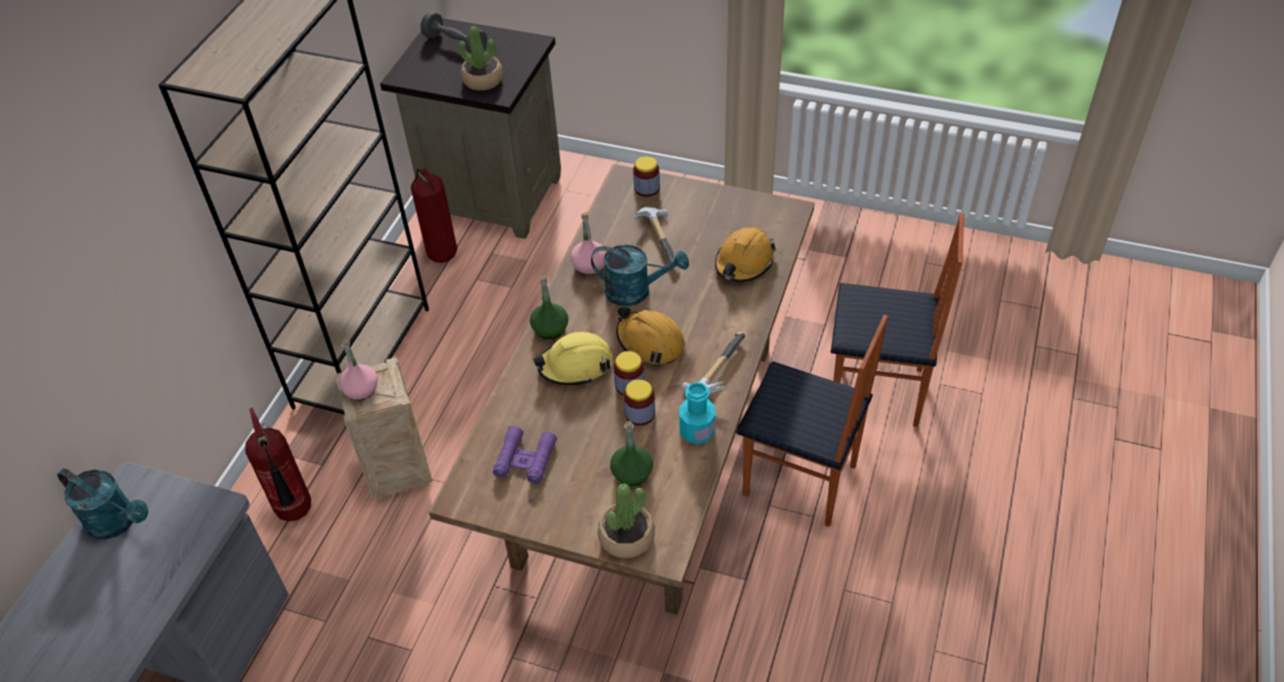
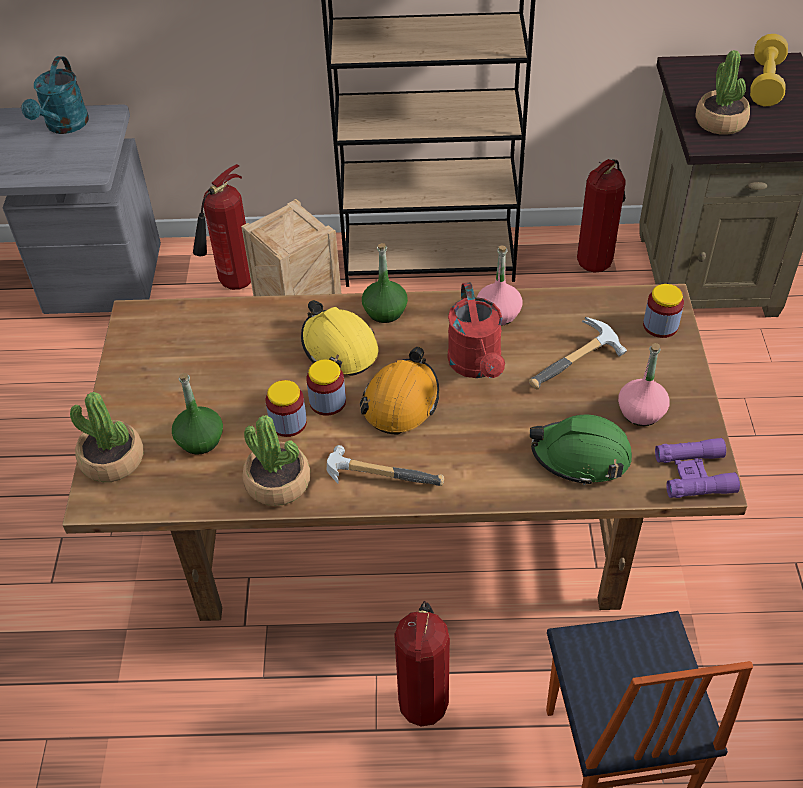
camera: 70 degrees right, 0 degrees up
(361, 390) = (283, 222): pink bottle -> pink bottle (641, 412)
(455, 44) = (765, 84): grey dumbbell -> yellow dumbbell
(525, 459) = (196, 348): purple binoculars -> purple binoculars (694, 474)
(636, 291) = (477, 366): turquoise watering can -> red watering can
(697, 431) = (278, 482): turquoise bottle -> potted plant
(744, 263) = (580, 456): orange hard hat -> green hard hat
(800, 482) = (423, 701): chair -> fire extinguisher

